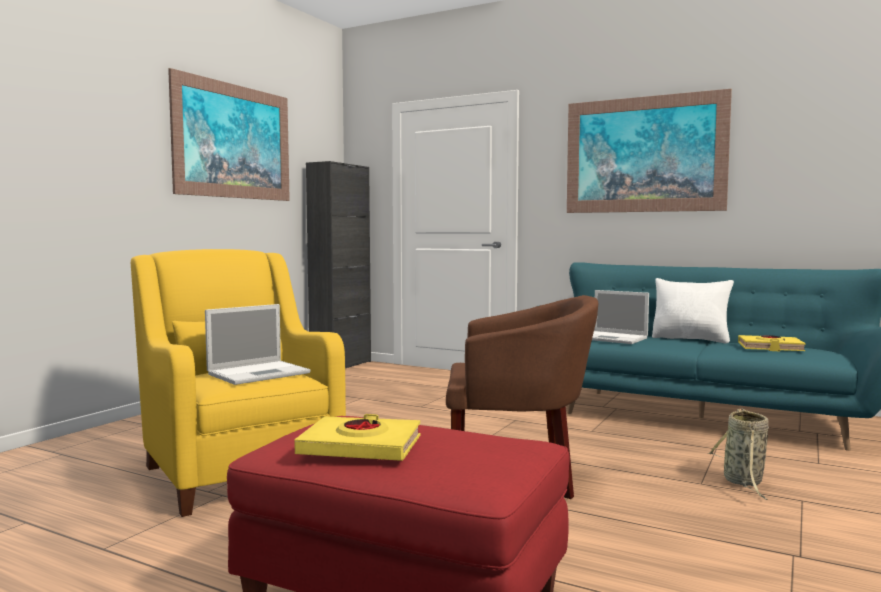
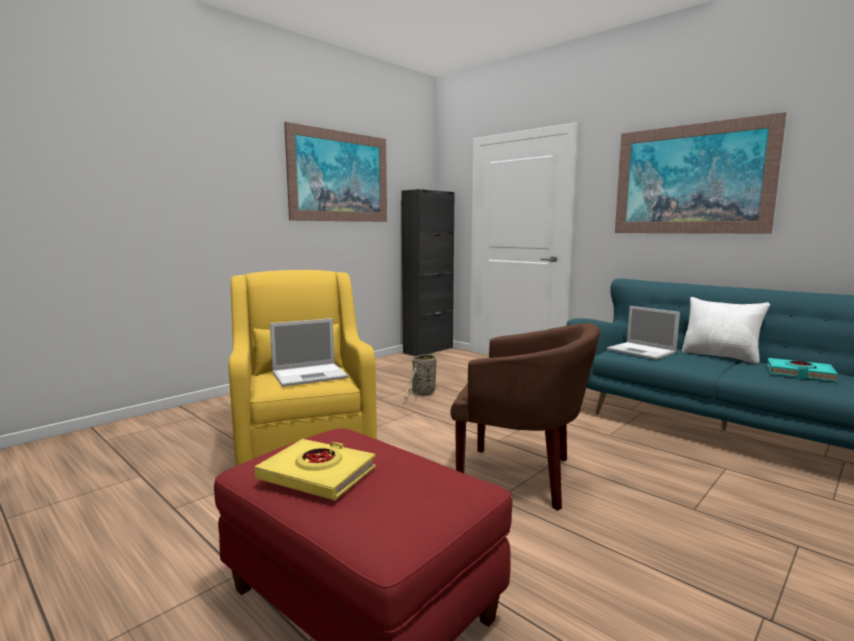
camera: 15 degrees right, 5 degrees up
(743, 482) = (740, 514): basket -> basket (423, 394)
(770, 348) = (799, 374): yellow book -> turquoise book

